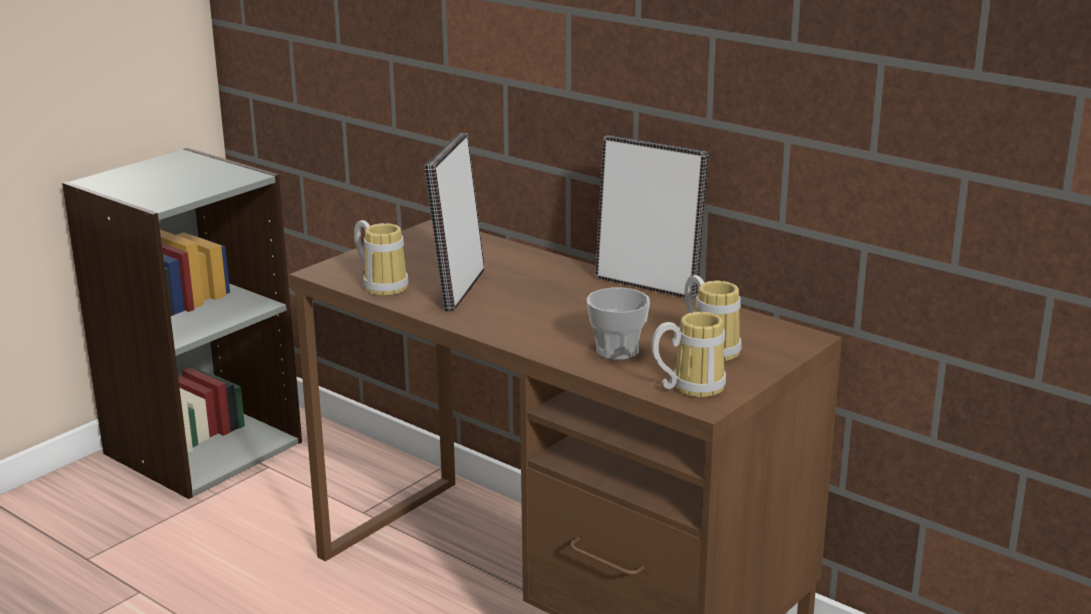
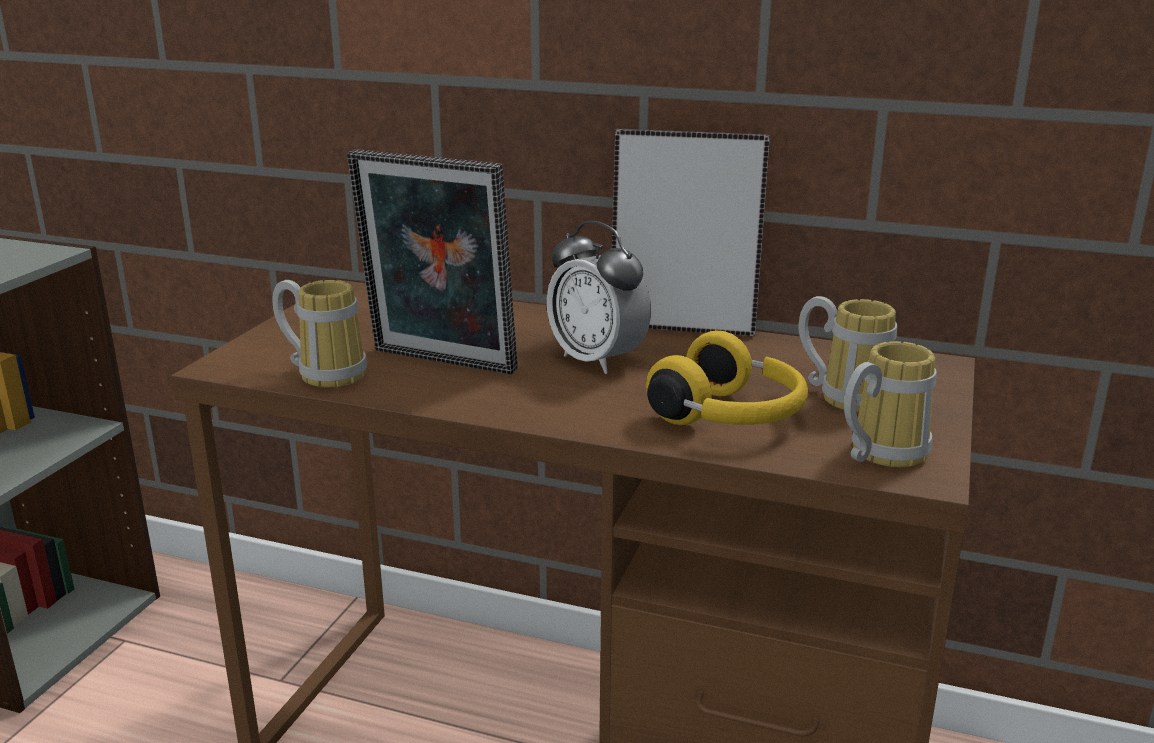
camera: 20 degrees left, 0 degrees up
(458, 289) = (439, 363): picture frame -> picture frame turned 60 degrees counterclockwise
(564, 301) = (597, 360): none -> alarm clock
(617, 350) = (731, 417): cup -> yellow headphones

